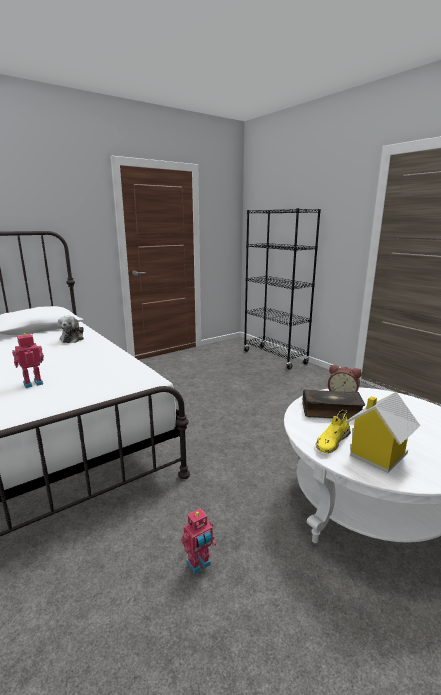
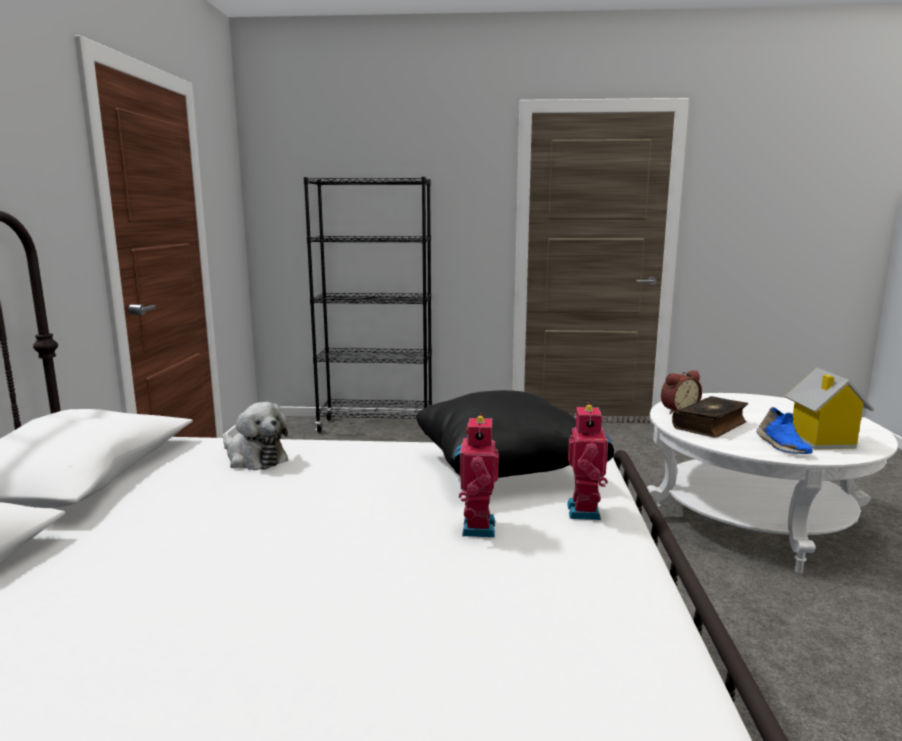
camera: 50 degrees left, 5 degrees down
(103, 371) = (500, 470): none -> black pillow
(199, 564) = (800, 658): toy robot -> toy robot (587, 511)
(332, 441) = (781, 446): yellow shoe -> blue shoe

